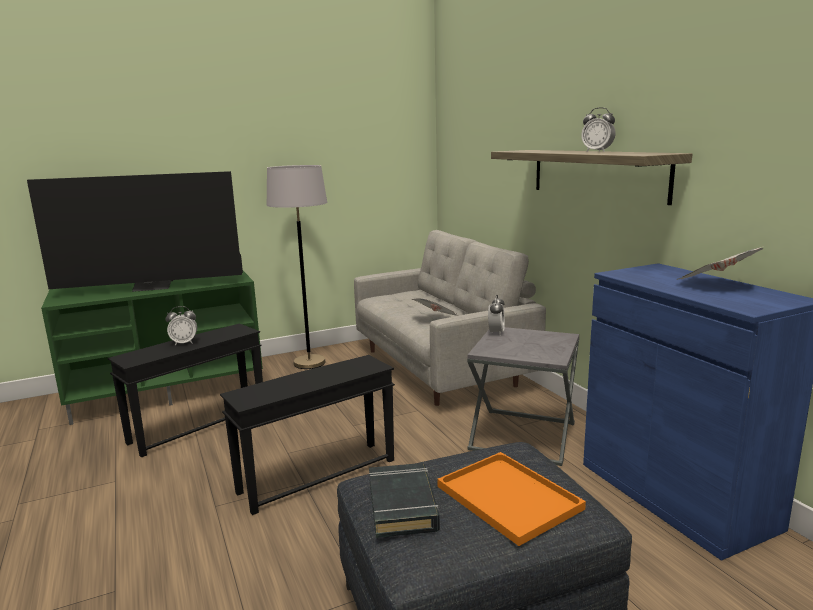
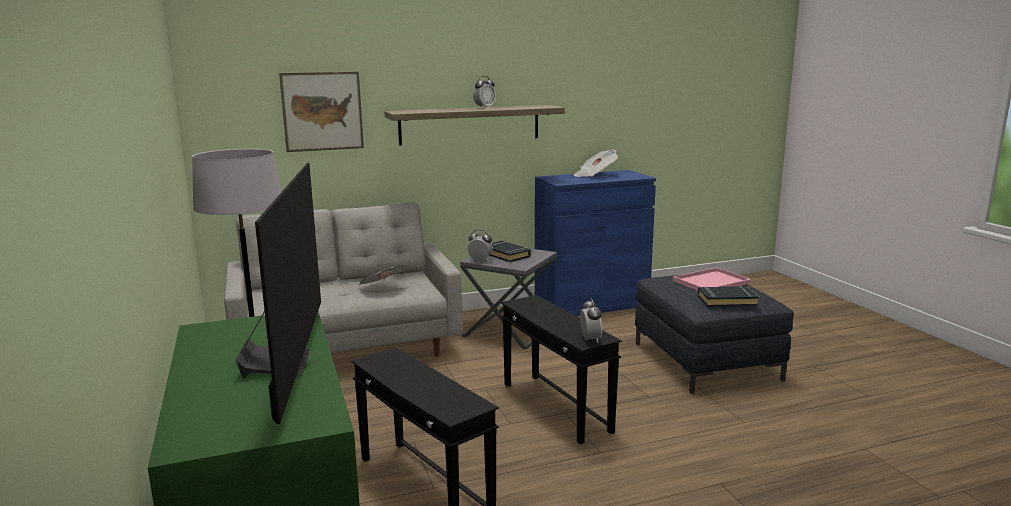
camera: 85 degrees left, 0 degrees up
(184, 343) = (416, 384): alarm clock -> alarm clock (590, 339)
(493, 147) = (322, 111): none -> picture
(505, 497) = (711, 282): orange tray -> pink tray
(529, 341) = (506, 255): none -> black book

